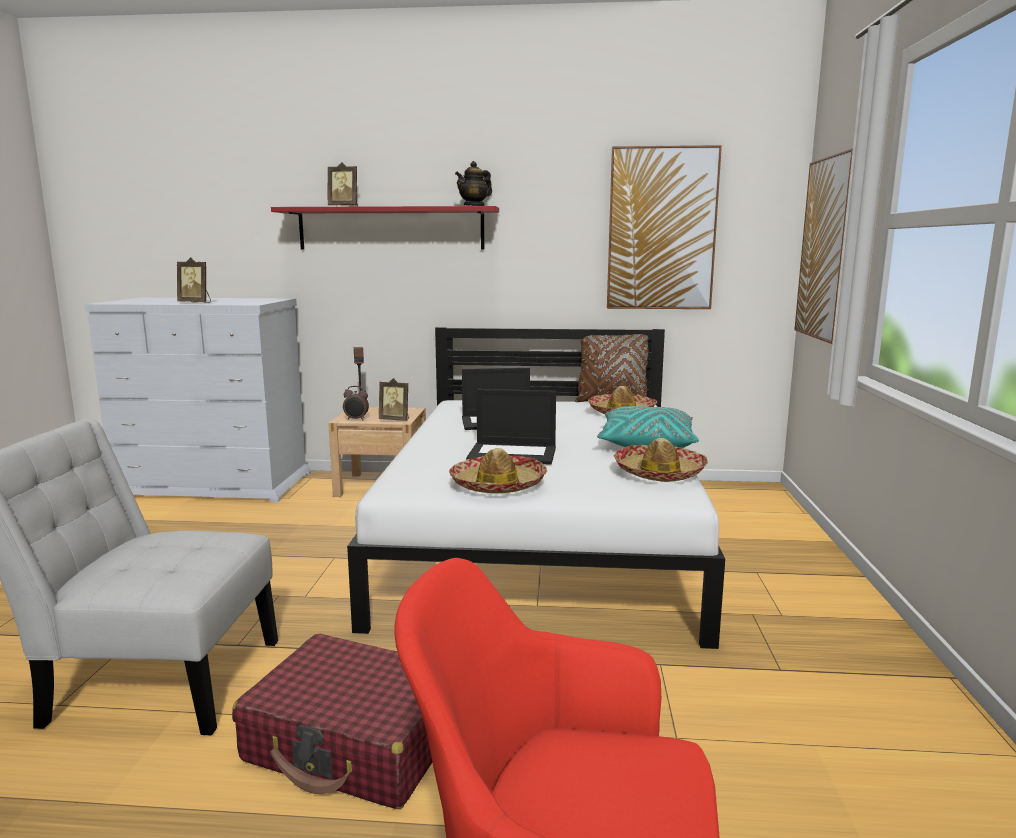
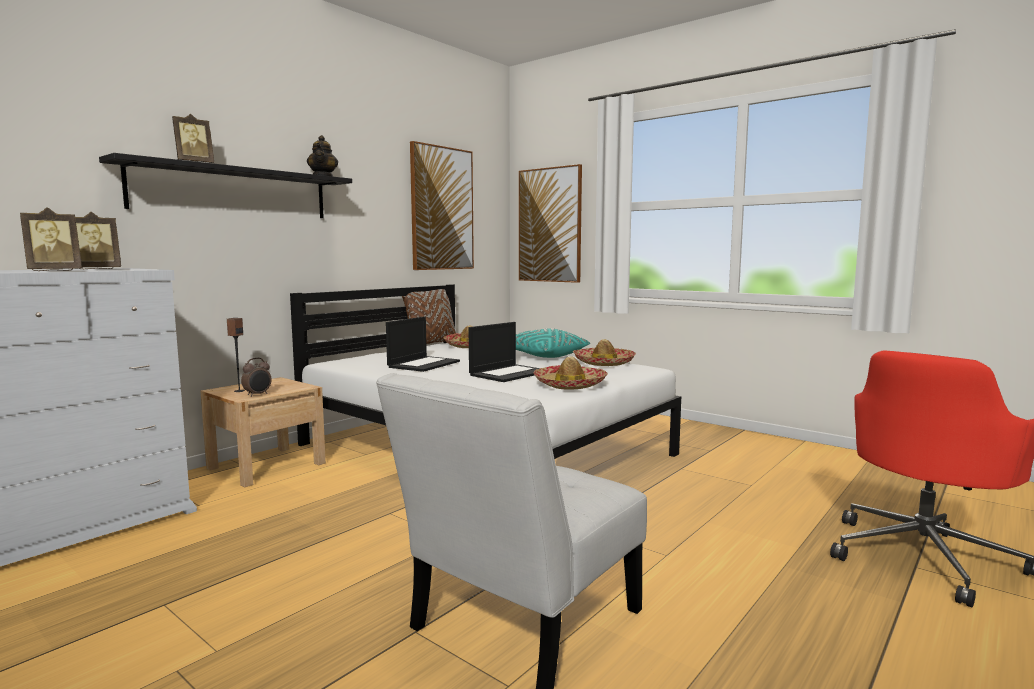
camera: 55 degrees left, 5 degrees down
(356, 741) = (691, 560): red suitcase -> none
(391, 228) = (234, 192): red shelf -> black shelf
(395, 420) = (297, 387): picture frame -> picture frame (97, 269)

